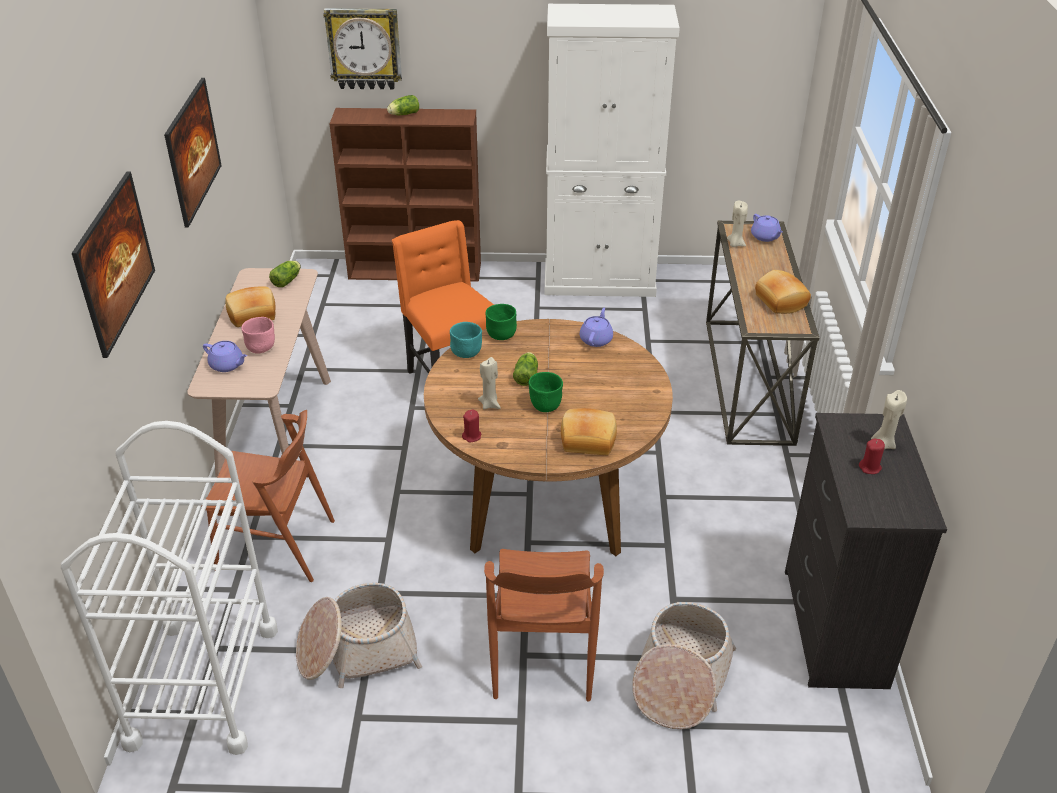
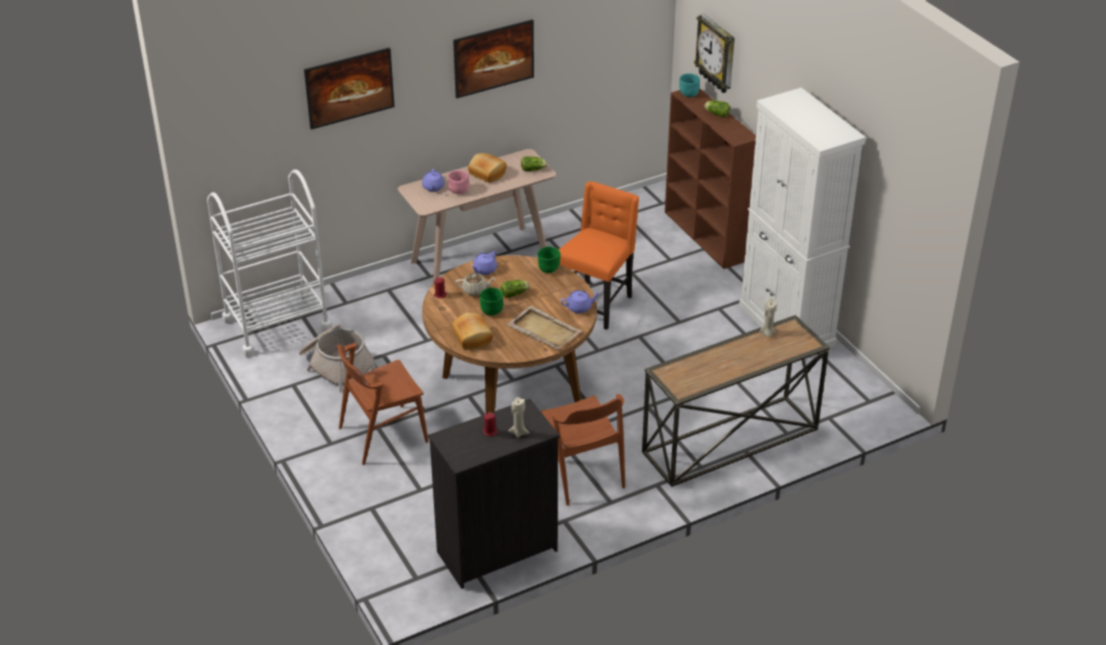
camera: 60 degrees right, 0 degrees up
(277, 546) = (389, 302): brown chair -> brown chair (581, 473)
(467, 354) = (517, 263): turquoise bowl -> turquoise bowl (688, 94)
(490, 404) = (475, 290): beige candle -> beige teapot
(617, 379) = (543, 329): none -> beige tray
(680, 679) = (404, 495): basket -> none
(765, 237) = (794, 344): purple teapot -> purple teapot (484, 270)
(779, 301) = (706, 374): bread -> none

